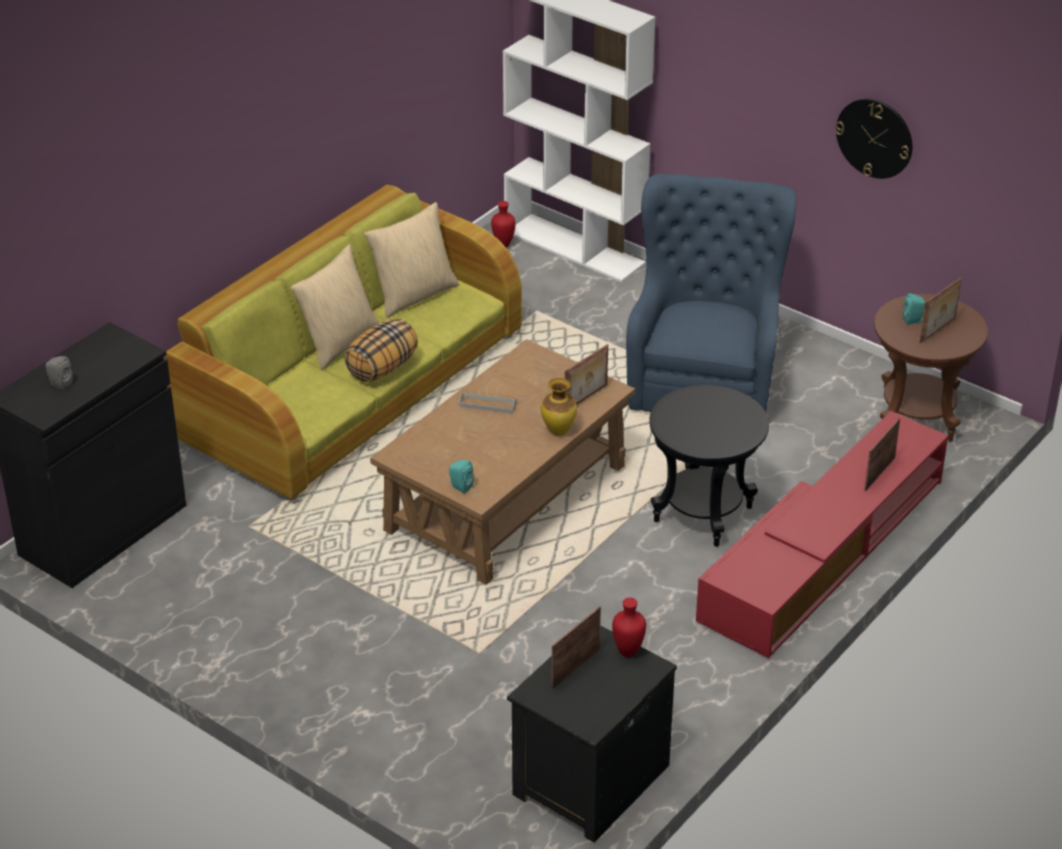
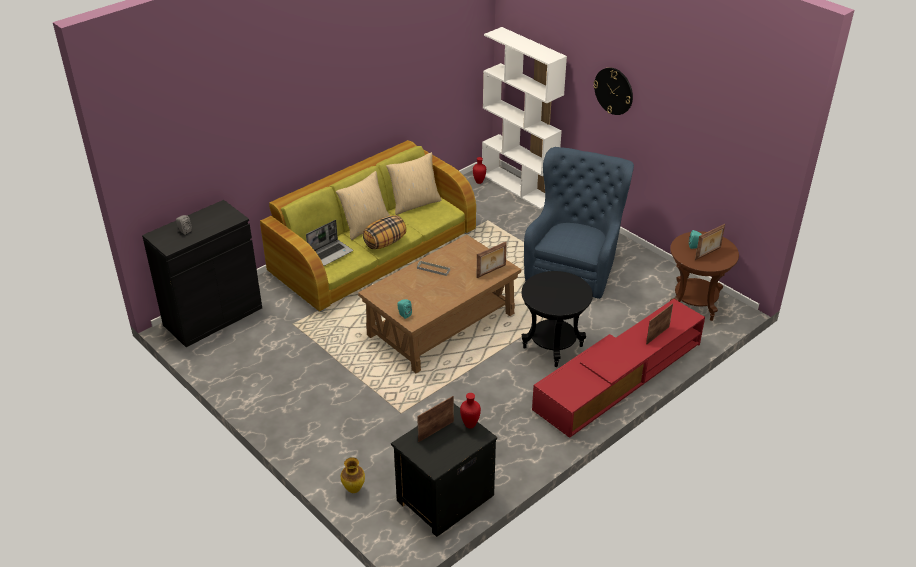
camera: 10 degrees right, 0 degrees up
(293, 396) = (330, 253): none -> laptop
(559, 431) = (470, 289): vase -> vase (354, 489)
(874, 138) = (683, 136): wall clock -> wall clock (614, 91)

